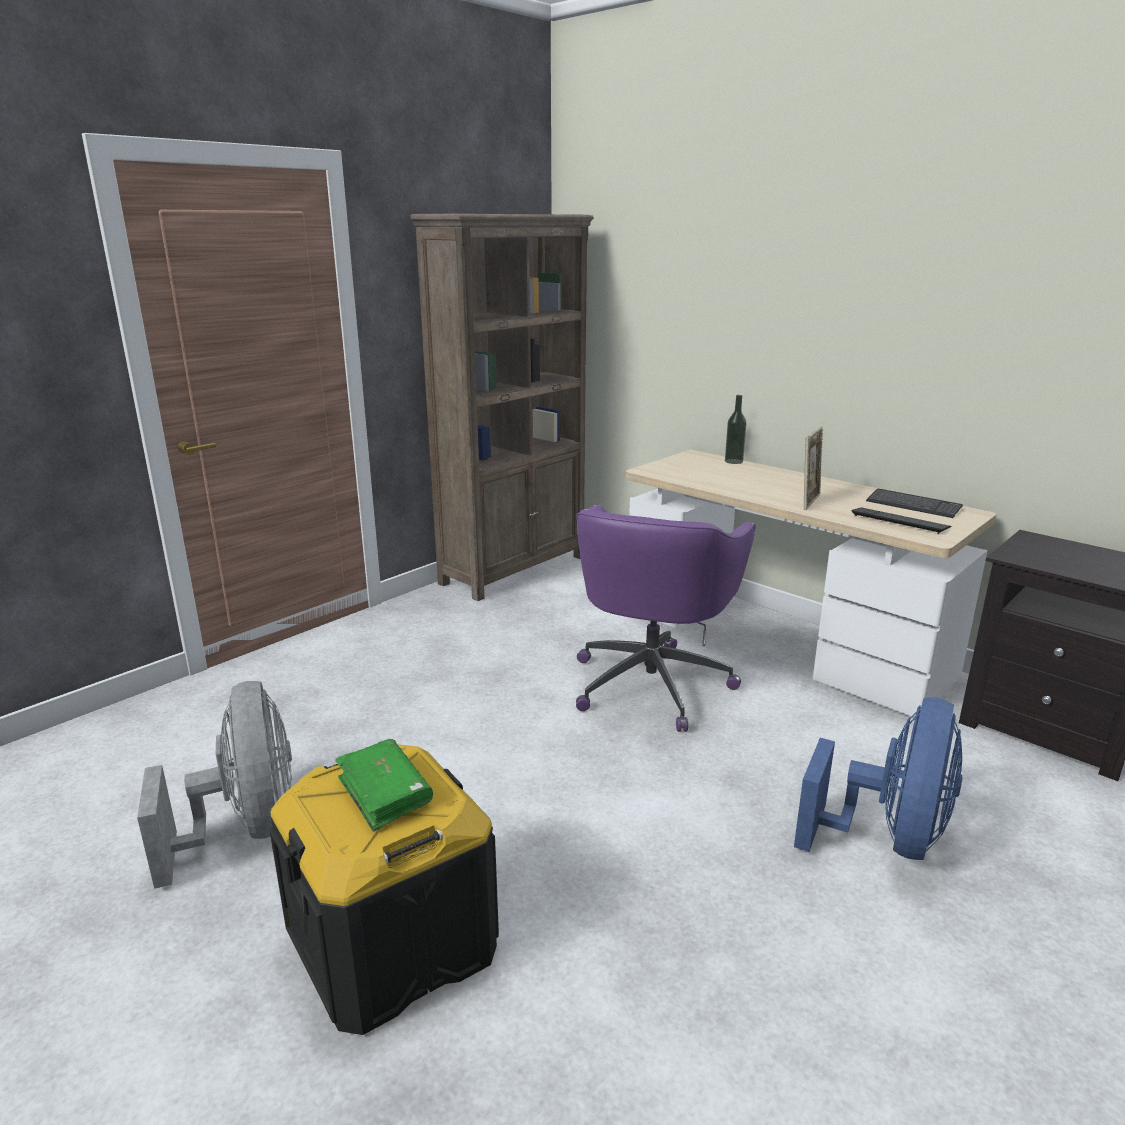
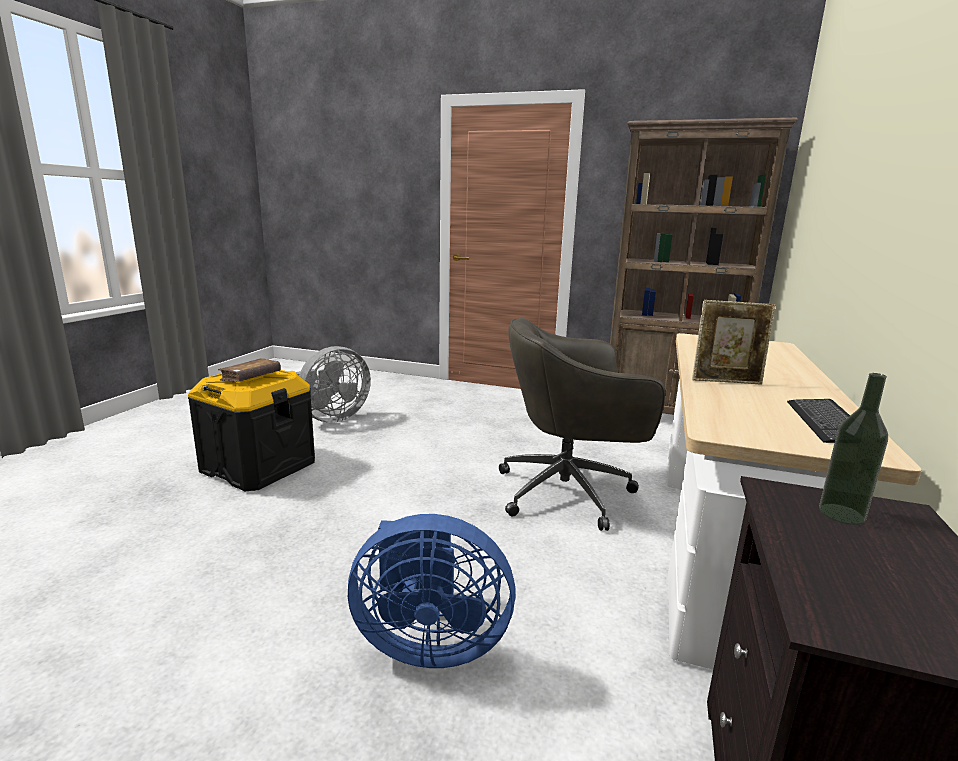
camera: 65 degrees right, 5 degrees down
(384, 793) = (251, 377): green book -> brown book
(652, 682) = (569, 492): purple office chair -> grey office chair
(733, 461) = (792, 355): bottle -> bottle (841, 514)
(899, 521) = (743, 416): keyboard -> none

